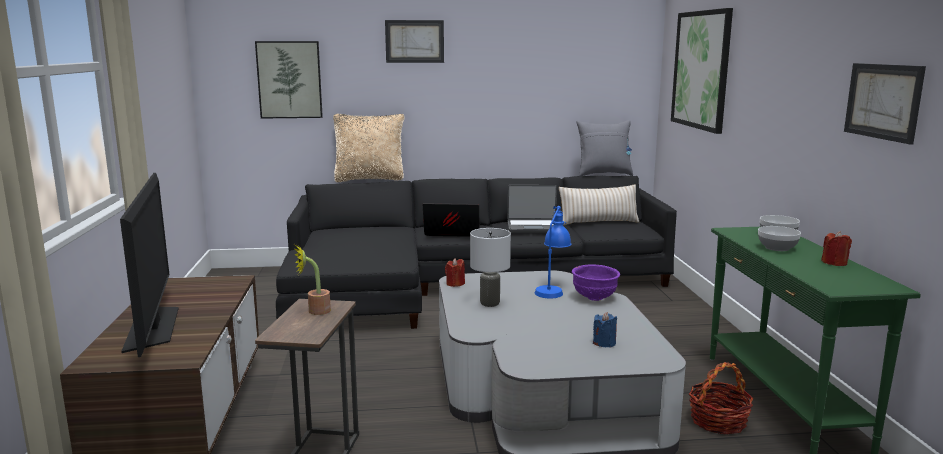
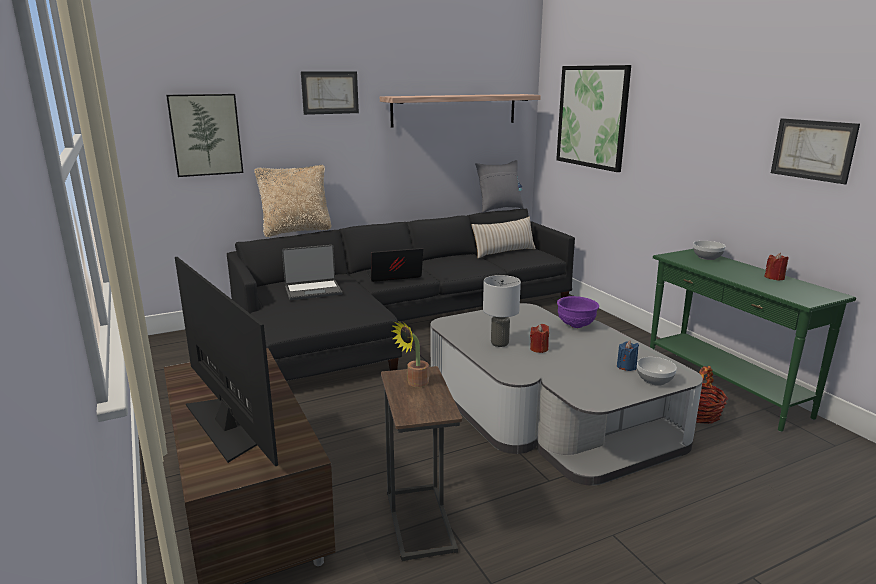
camera: 20 degrees left, 5 degrees up
(455, 284) = (449, 328): red candle -> red candle (539, 349)
(532, 227) = (457, 262): laptop -> laptop (313, 291)
(552, 289) = (534, 322): blue table lamp -> none
(555, 62) = (454, 110): none -> shelf
(776, 248) = (721, 269): bowl -> bowl (654, 380)

